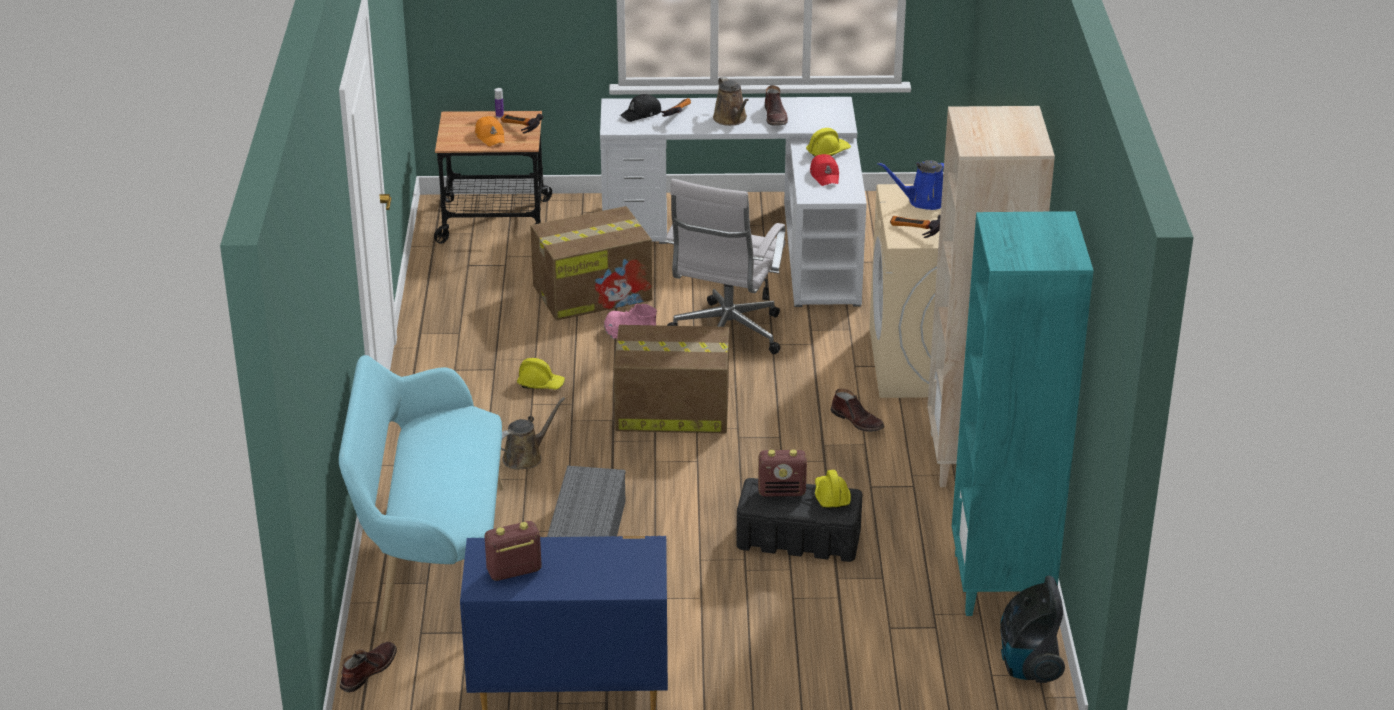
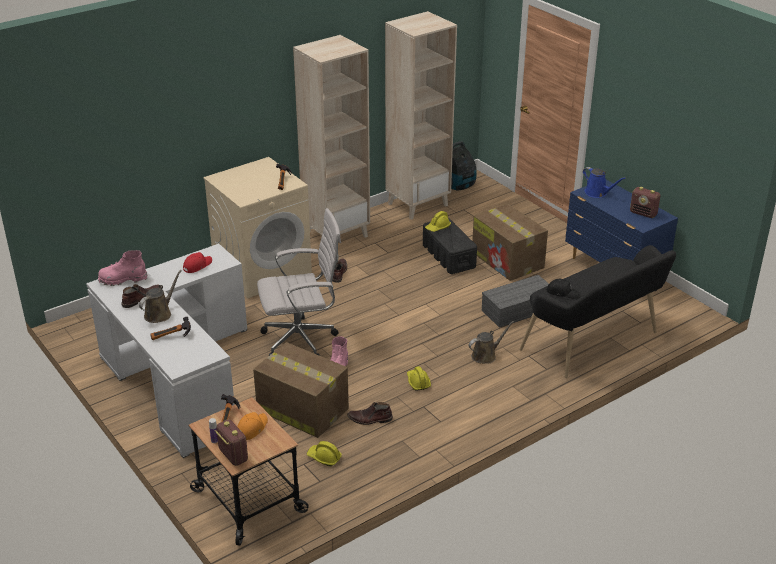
camera: 125 degrees left, 0 degrees up
(367, 671) = (681, 324): brown boot -> brown boot (370, 419)
(433, 560) = (594, 343): turquoise bench -> black bench
(525, 457) = (486, 355): brown watering can -> brown watering can turned 135 degrees clockwise
(641, 114) = (183, 351): black cap -> black cap (562, 292)
(670, 410) = (392, 329): cardboard box -> cardboard box (508, 260)
(782, 491) = (450, 239): radio -> radio (233, 455)
(828, 152) = (164, 275): yellow hard hat -> yellow hard hat (324, 457)
(832, 116) = (123, 279): none -> pink boot
(923, 201) = (246, 189): blue watering can -> blue watering can (597, 193)
(1002, 584) = (418, 204): turquoise bookcase -> beige bookcase

